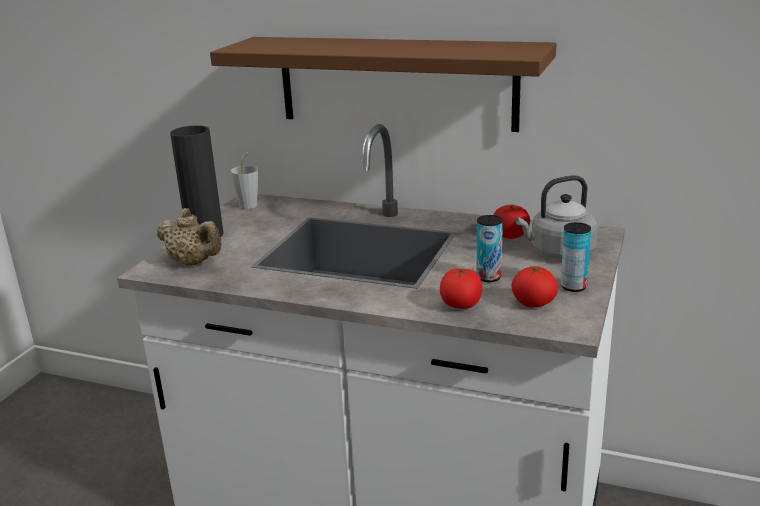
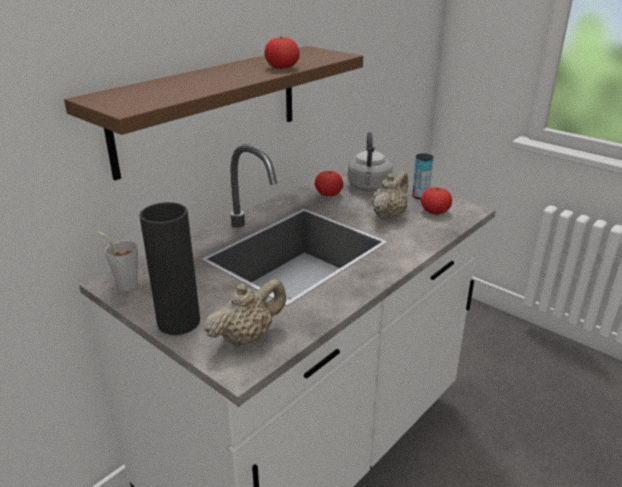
camera: 70 degrees left, 5 degrees up
(461, 305) = (423, 233): tomato -> tomato (282, 67)
(488, 277) = (389, 215): can -> beige teapot

